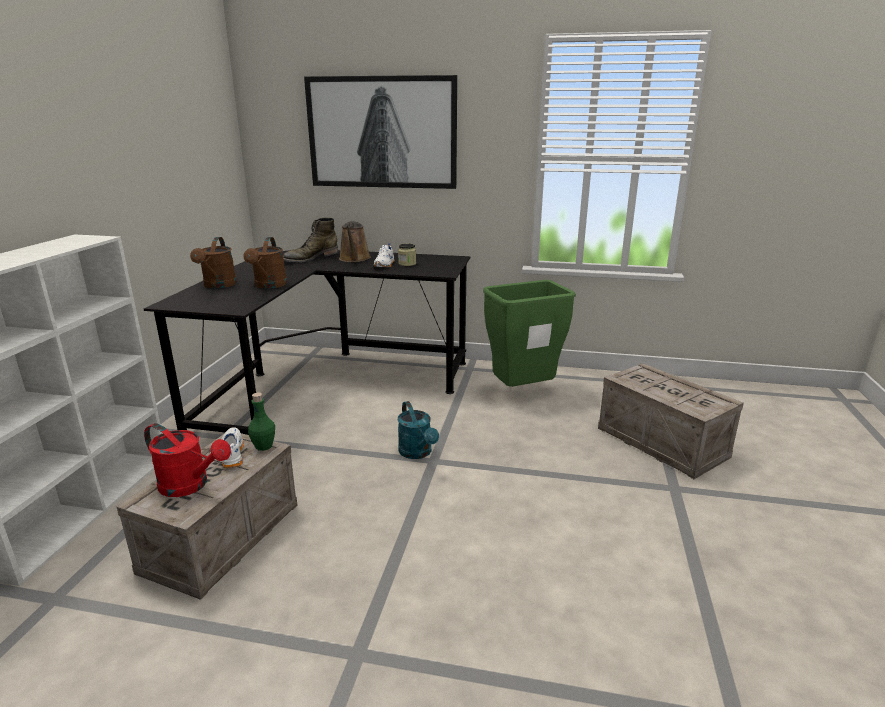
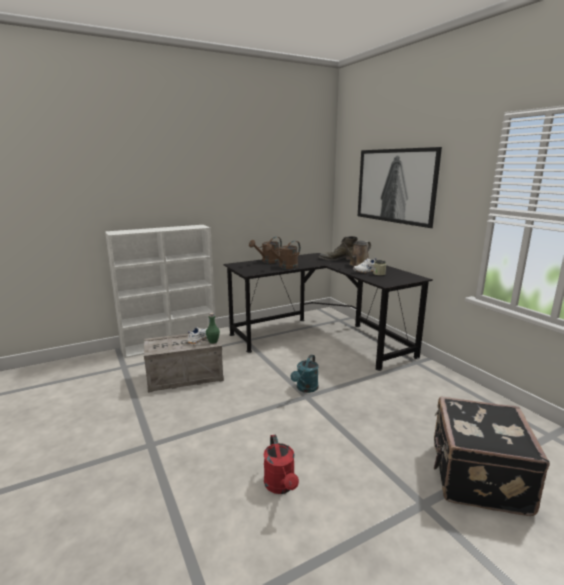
camera: 50 degrees right, 5 degrees down
(190, 485) = (170, 343): red watering can -> red watering can (281, 486)
(523, 391) = (428, 391): green trash can -> none
(663, 443) = (476, 477): crate -> black suitcase

